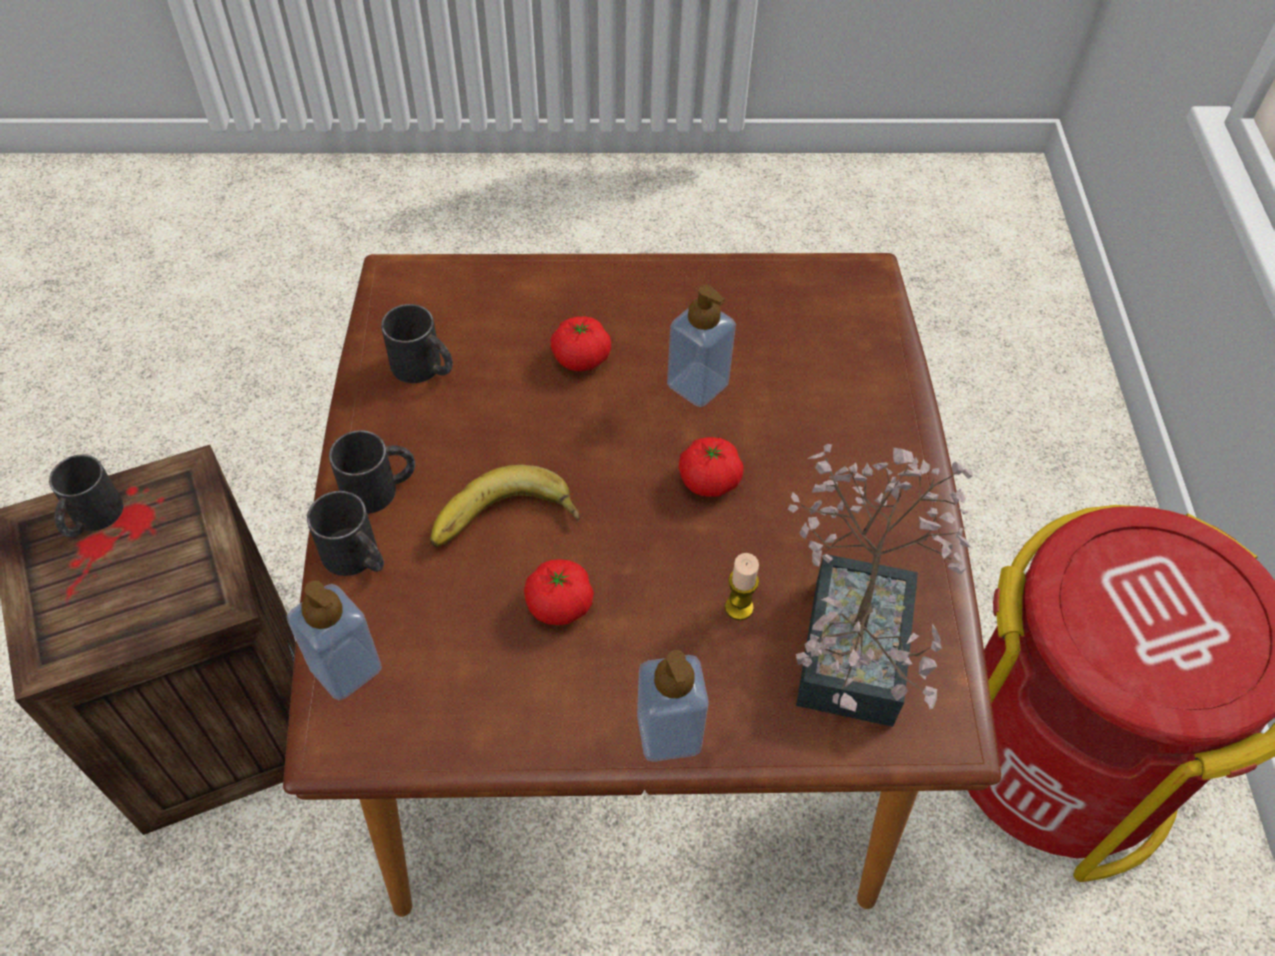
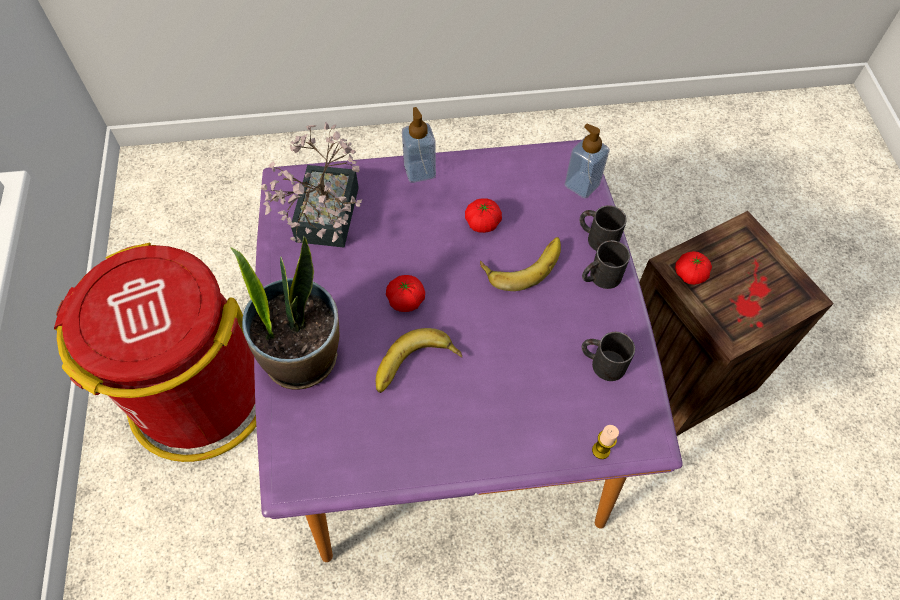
camera: 175 degrees right, 5 degrees up
(91, 518) = (771, 304): black mug -> none
(581, 358) = (498, 381): tomato -> tomato (689, 274)
(632, 686) = (448, 412): brown dining table -> purple dining table
(697, 385) = (416, 368): soap dispenser -> banana
(739, 607) = (387, 230): candle -> candle (601, 450)
(869, 414) = (302, 356): none -> potted plant

